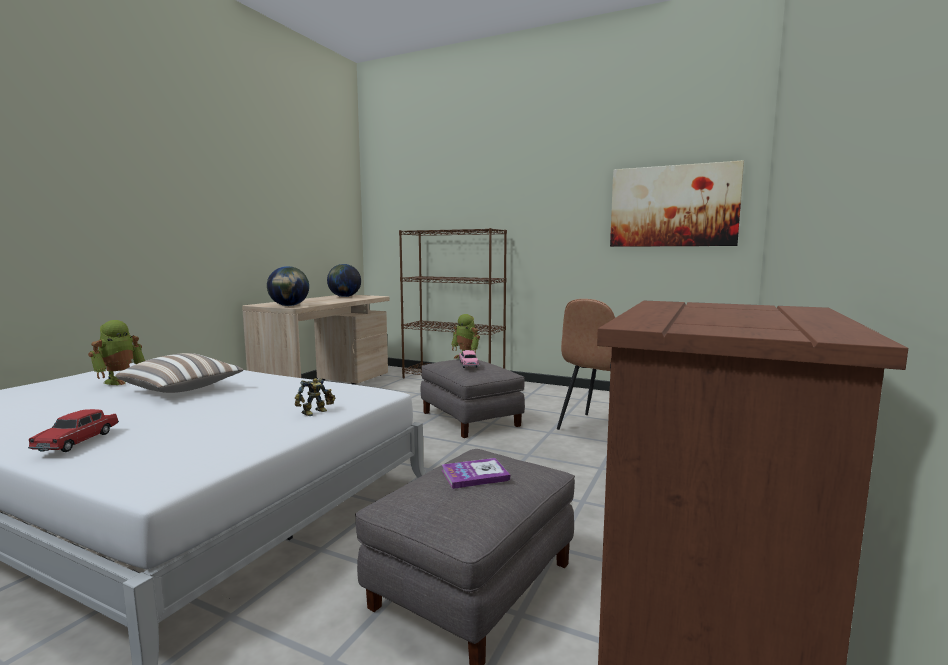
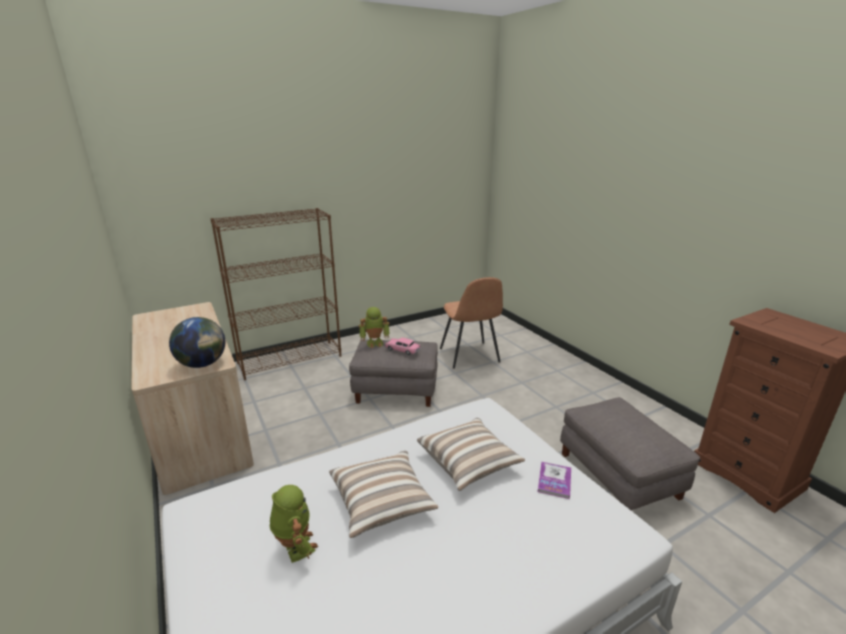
camera: 55 degrees left, 15 degrees up
(77, 441) = (522, 577): red toy car -> none
(264, 402) = (469, 463): none -> pillow
(316, 412) = (518, 444): toy robot -> none
(344, 296) = (167, 320): globe -> none
(475, 475) = (629, 423): book -> book (554, 481)
(673, 206) = (443, 179): picture -> none

